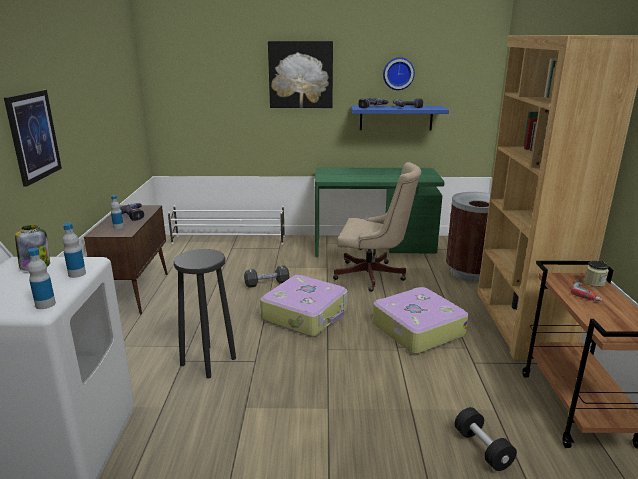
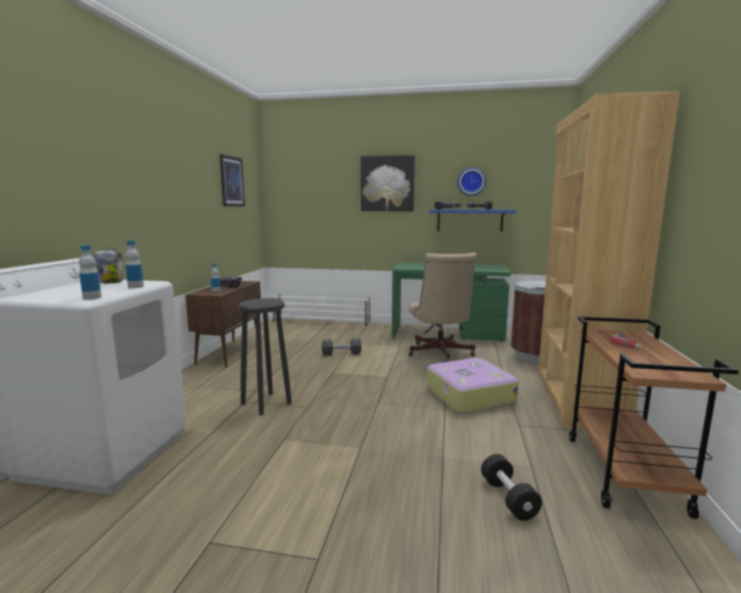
camera: 10 degrees right, 10 degrees down
(33, 136) = (146, 200): picture -> picture (231, 181)
(306, 315) = (367, 377): suitcase -> none
(373, 276) = (440, 354): beige office chair -> beige office chair turned 60 degrees clockwise
(594, 282) = (639, 337): jar -> none

